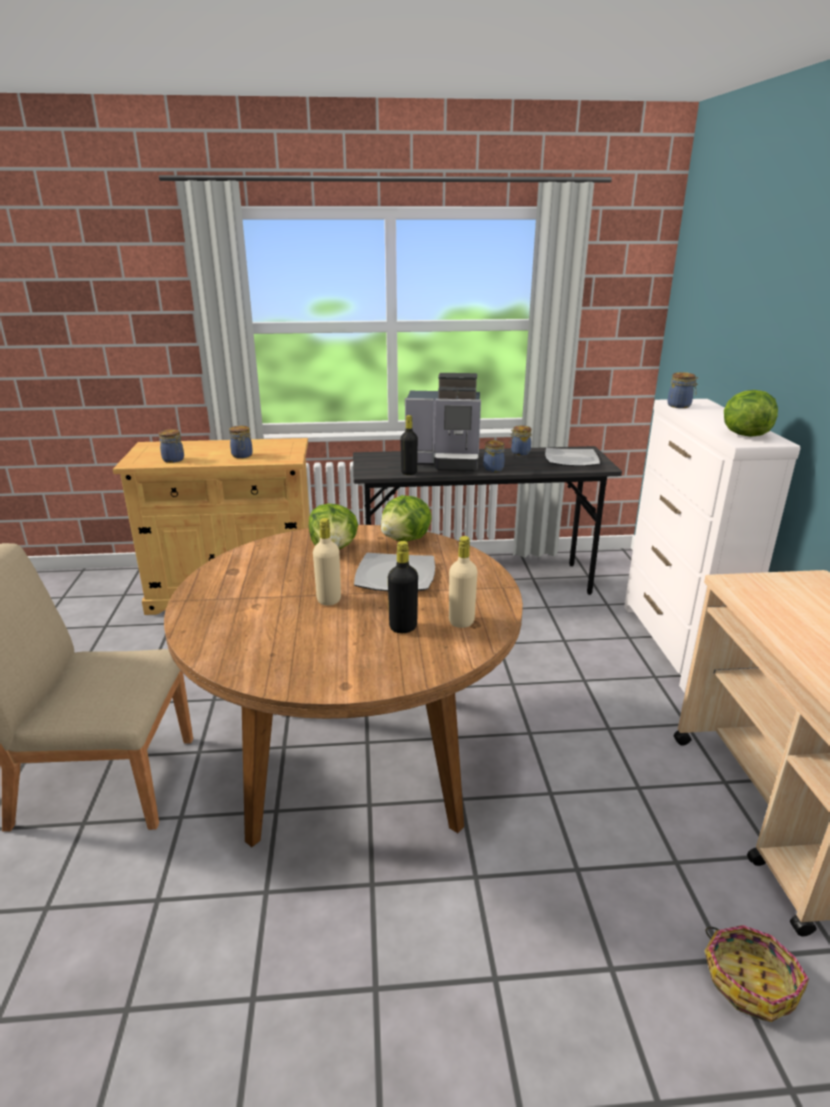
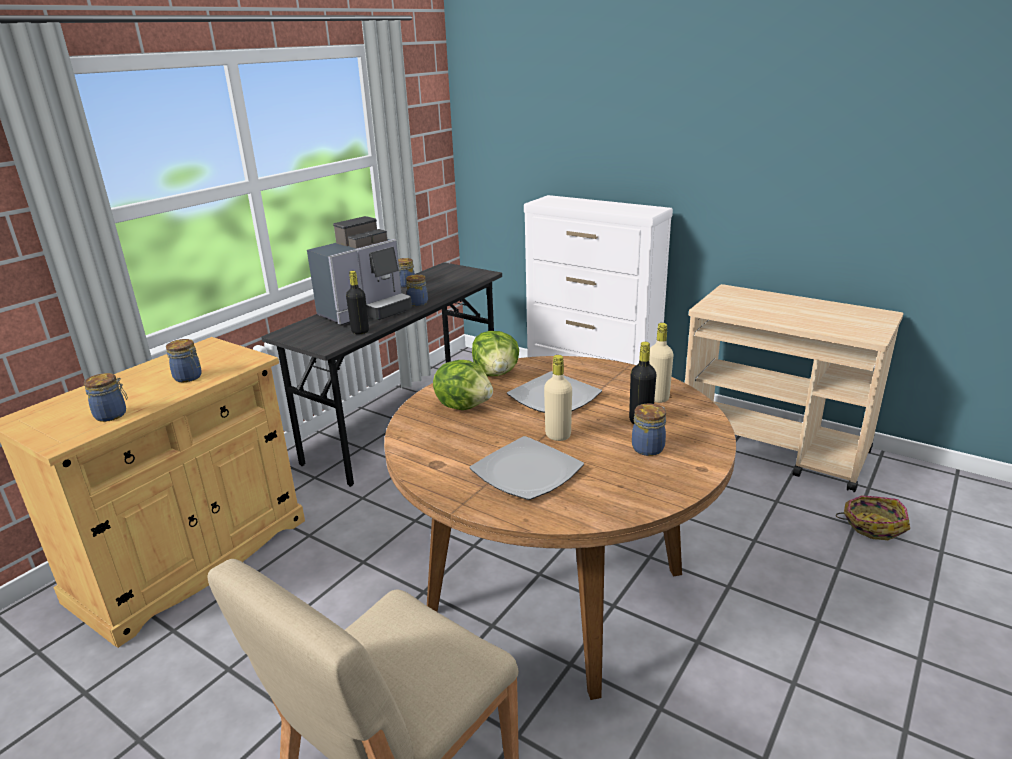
camera: 50 degrees left, 0 degrees up
(572, 460) = (453, 276): plate -> plate (526, 471)
(680, 406) = (551, 203): jar -> jar (649, 448)
(744, 434) = (634, 209): lettuce -> none

